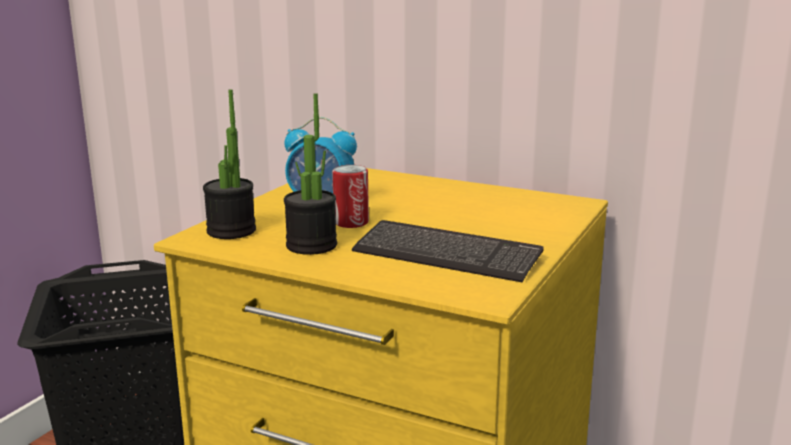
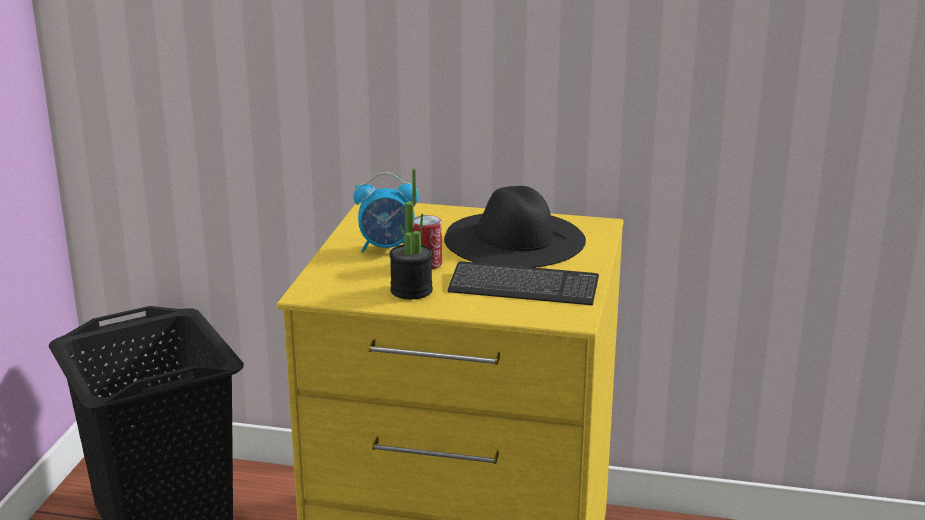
camera: 15 degrees left, 5 degrees up
(231, 231) = (333, 283): potted plant -> none
(467, 208) = (513, 239): none -> black hat

